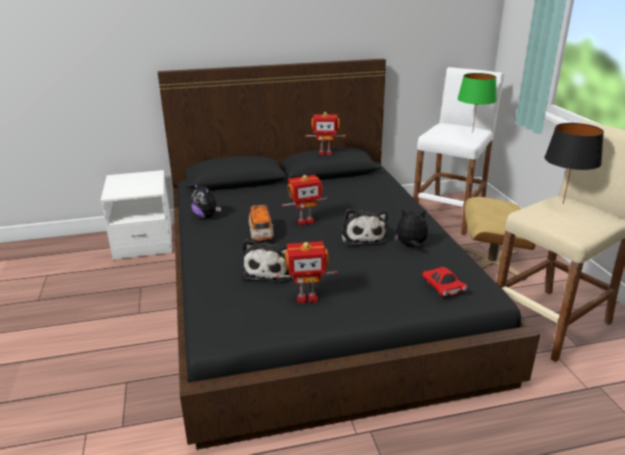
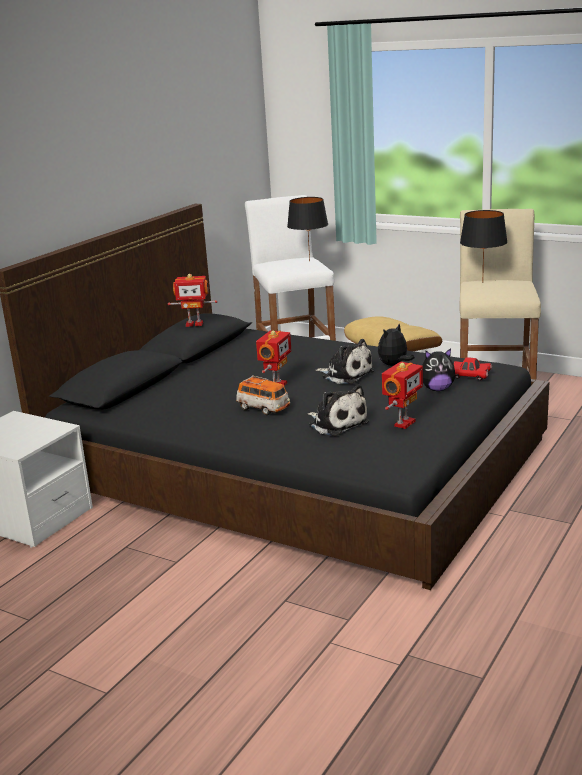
camera: 45 degrees left, 5 degrees down
(206, 216) = (174, 422): plush toy -> plush toy (437, 389)
(325, 153) = (194, 324): toy robot -> toy robot turned 45 degrees clockwise
(472, 132) = (309, 261): green table lamp -> black table lamp

